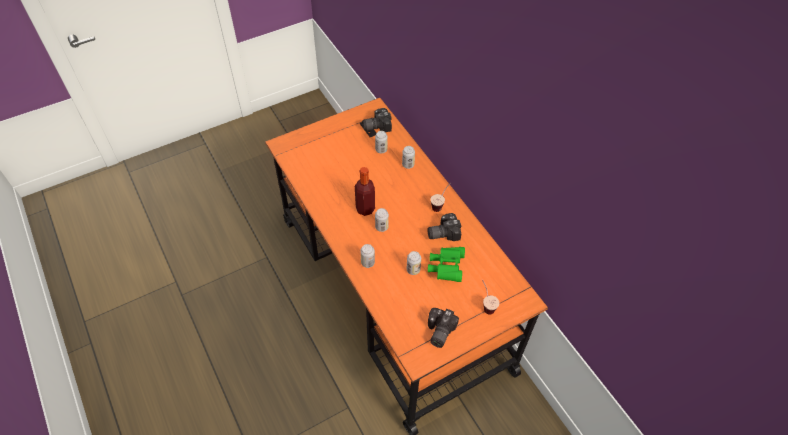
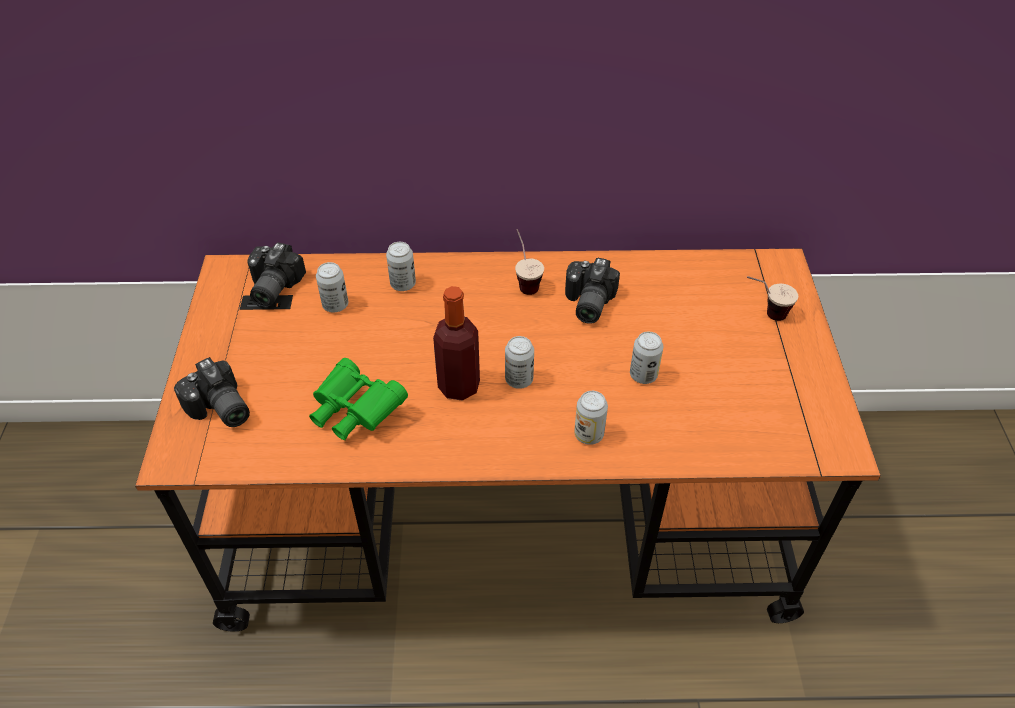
camera: 60 degrees left, 5 degrees down
(438, 331) = (791, 396): camera -> camera (219, 409)
(446, 268) = (664, 330): green binoculars -> green binoculars (355, 411)

